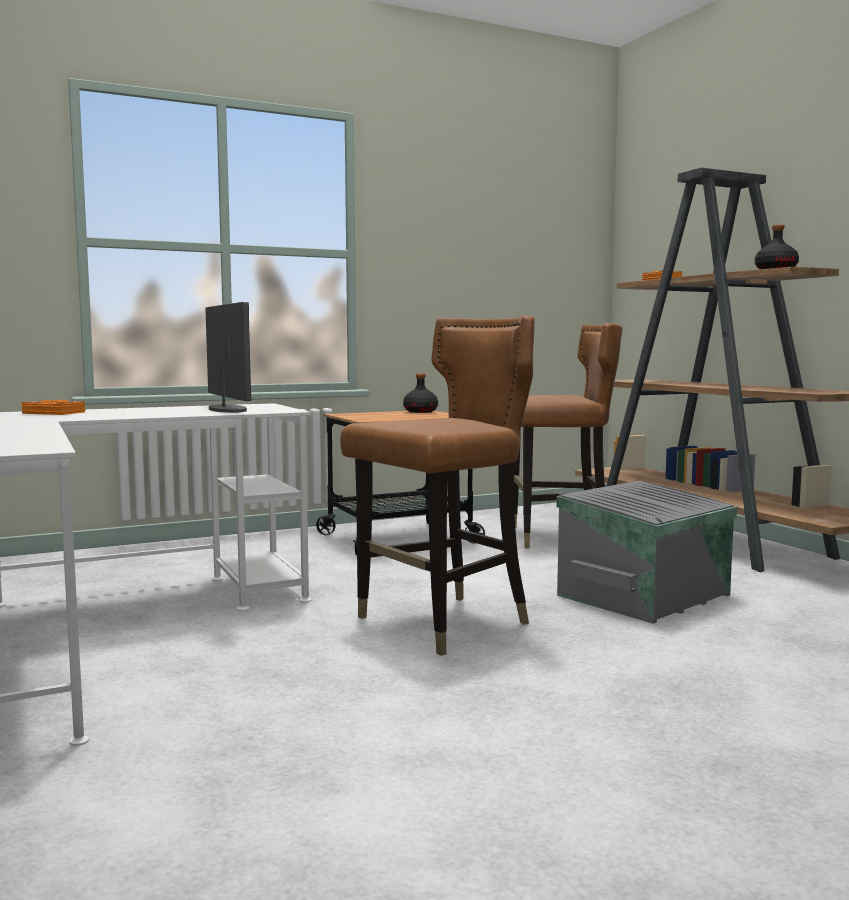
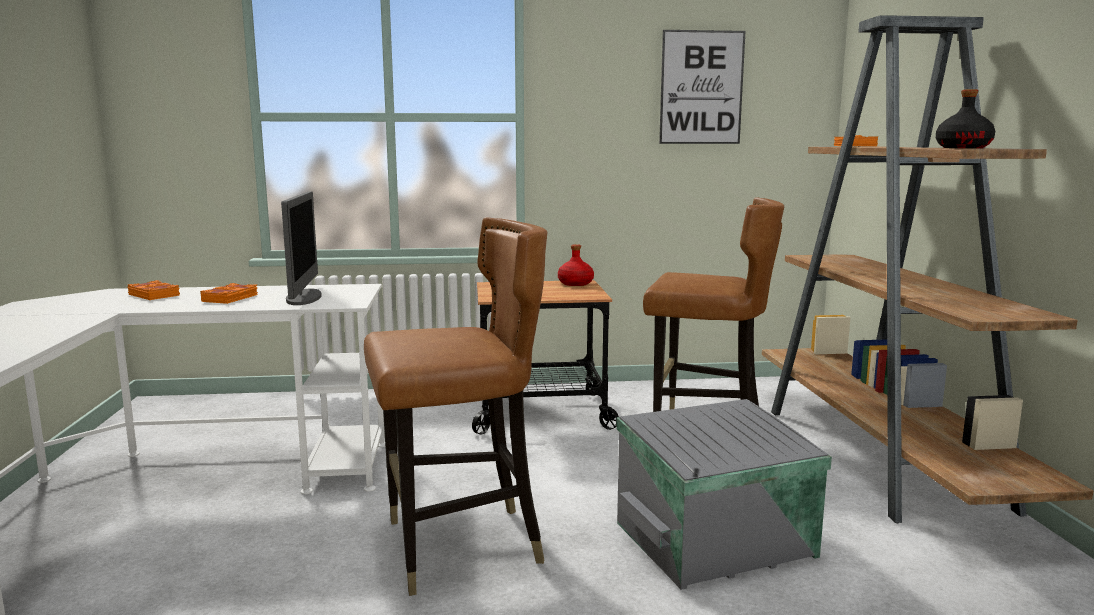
camera: 20 degrees right, 5 degrees up
(150, 412) = (230, 298): none -> orange book
(420, 411) = (575, 283): black bottle -> red bottle
(506, 234) = (701, 88): none -> picture

